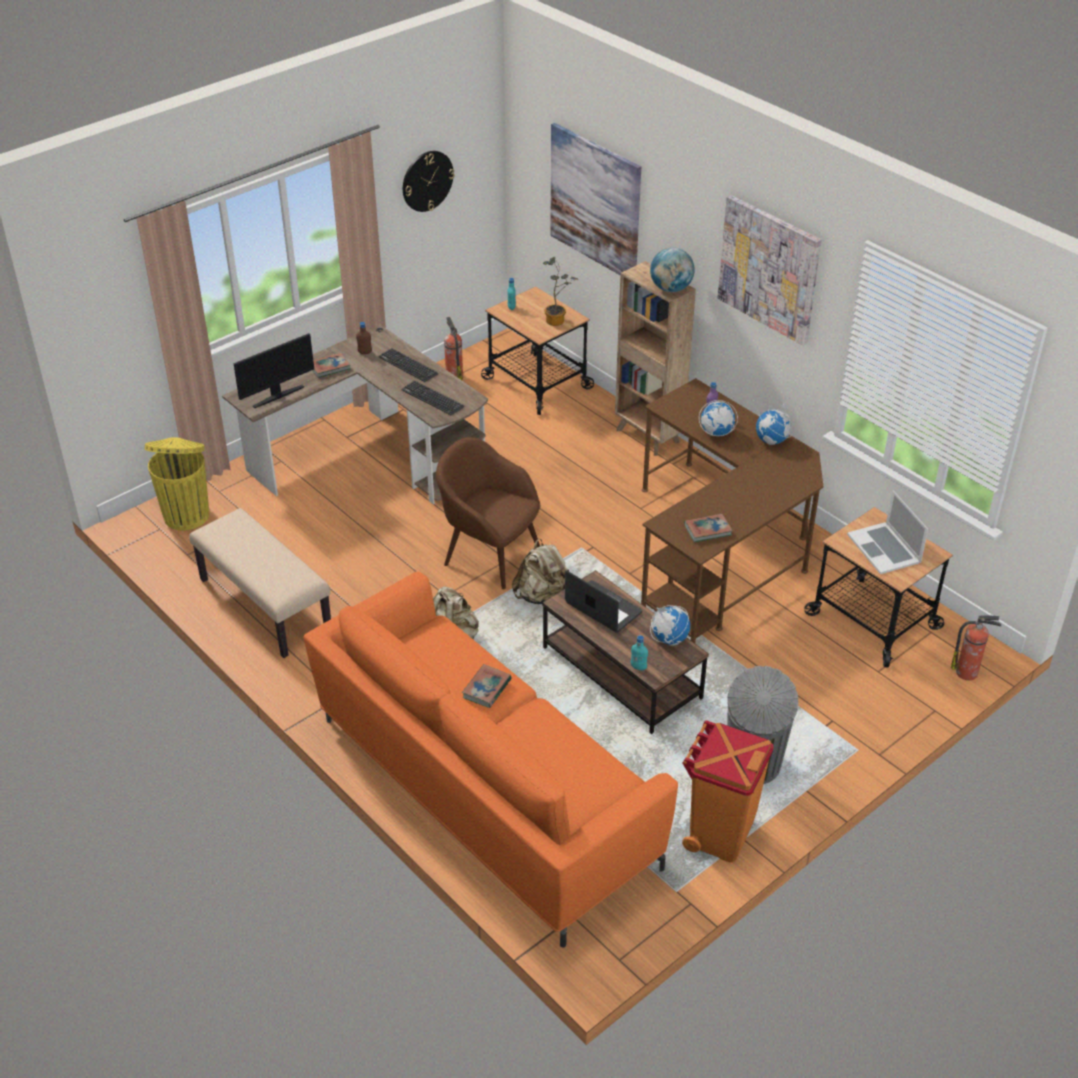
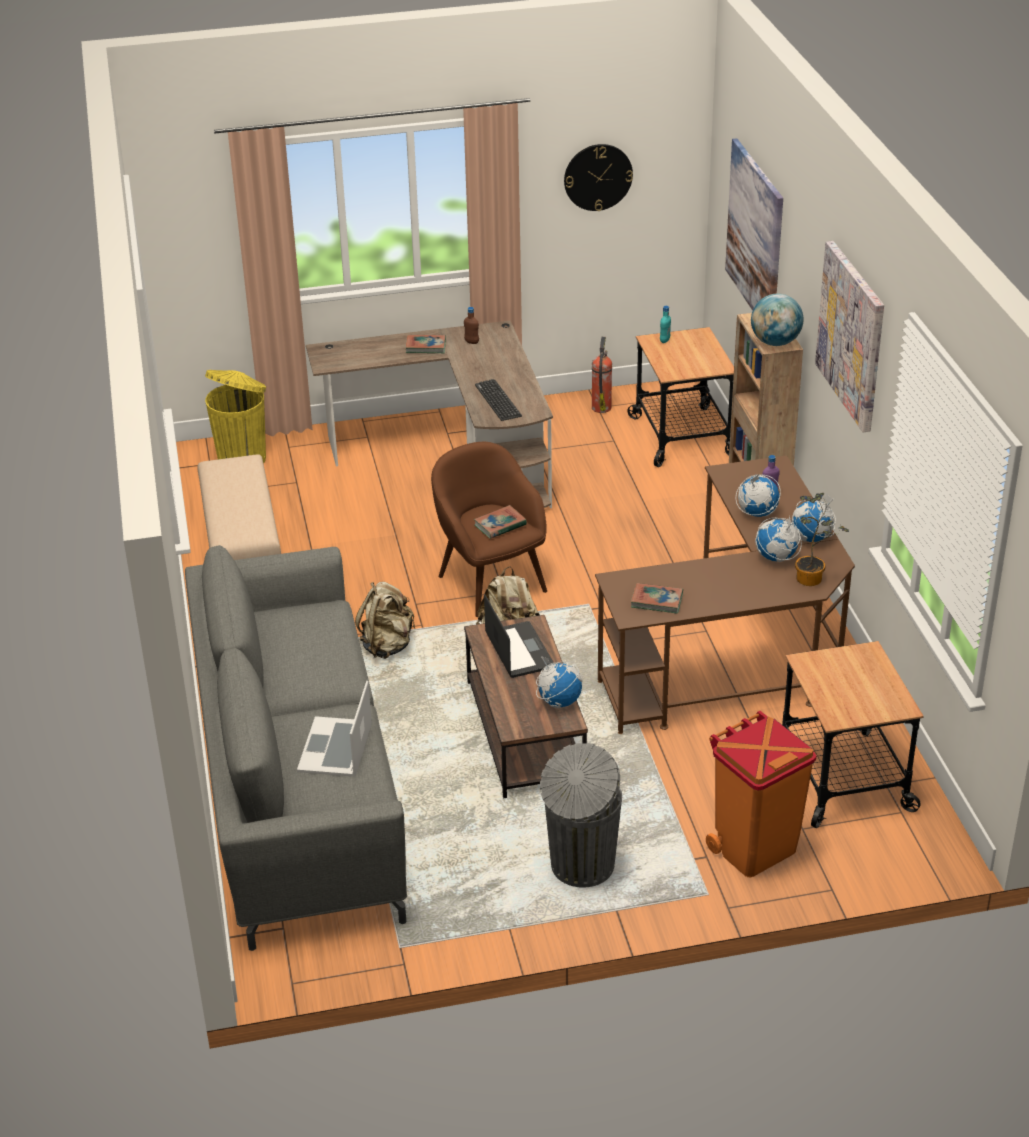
camera: 30 degrees right, 5 degrees down
(277, 396) = (355, 358): monitor -> none
(408, 365) = (502, 365): keyboard -> none
(484, 793) = (297, 789): orange sofa -> grey sofa
(486, 688) = (322, 675): book -> book (500, 525)
(558, 320) = (701, 365): potted plant -> potted plant (813, 579)
(638, 667) = (504, 716): turquoise bottle -> none
(720, 833) = (490, 914): orange trash can -> orange trash can (754, 848)
(761, 465) = (776, 558): none -> globe
(884, 548) = (848, 684): laptop -> laptop (336, 747)
(968, 673) = (907, 867): fire extinguisher -> none

